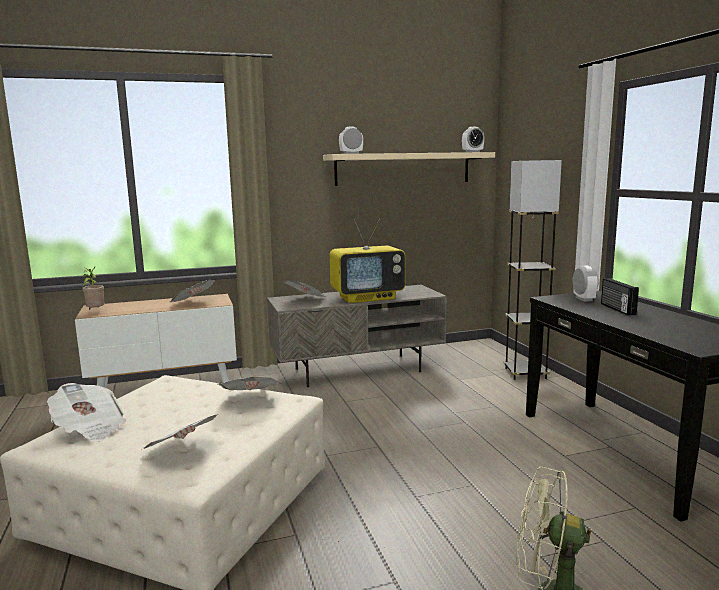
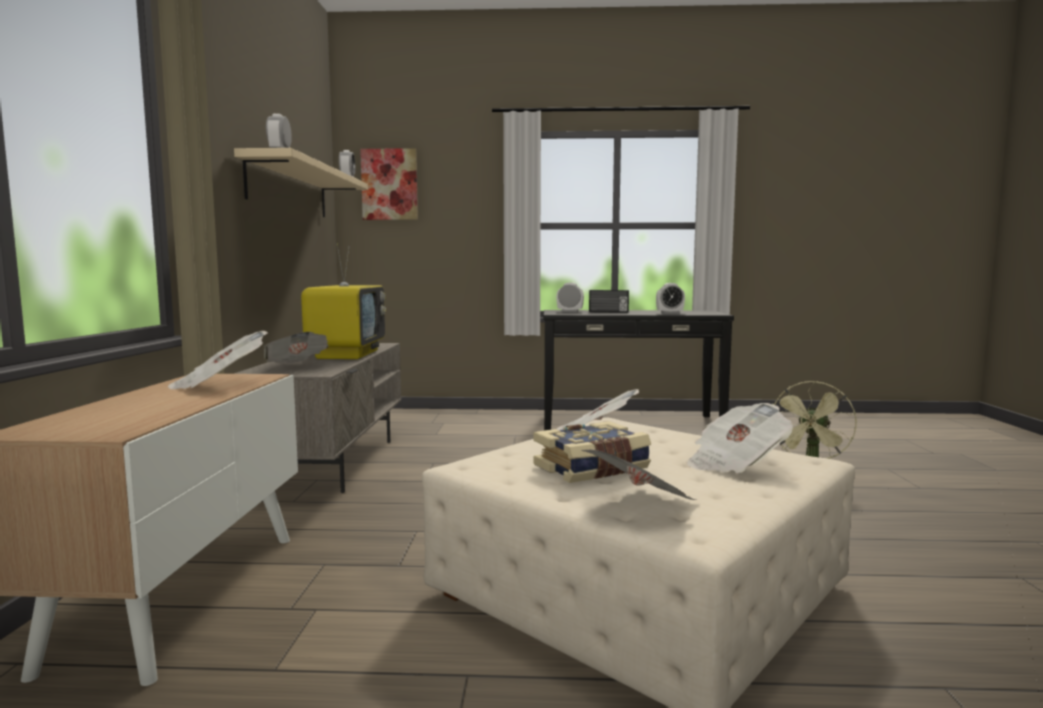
camera: 70 degrees left, 5 degrees down
(95, 312) = (98, 429): potted plant -> none
(163, 409) = (592, 469): none -> book
(523, 149) = (389, 184): none -> picture
(525, 373) = (457, 415): grey floor lamp -> none
(656, 329) = (669, 313): none -> alarm clock

